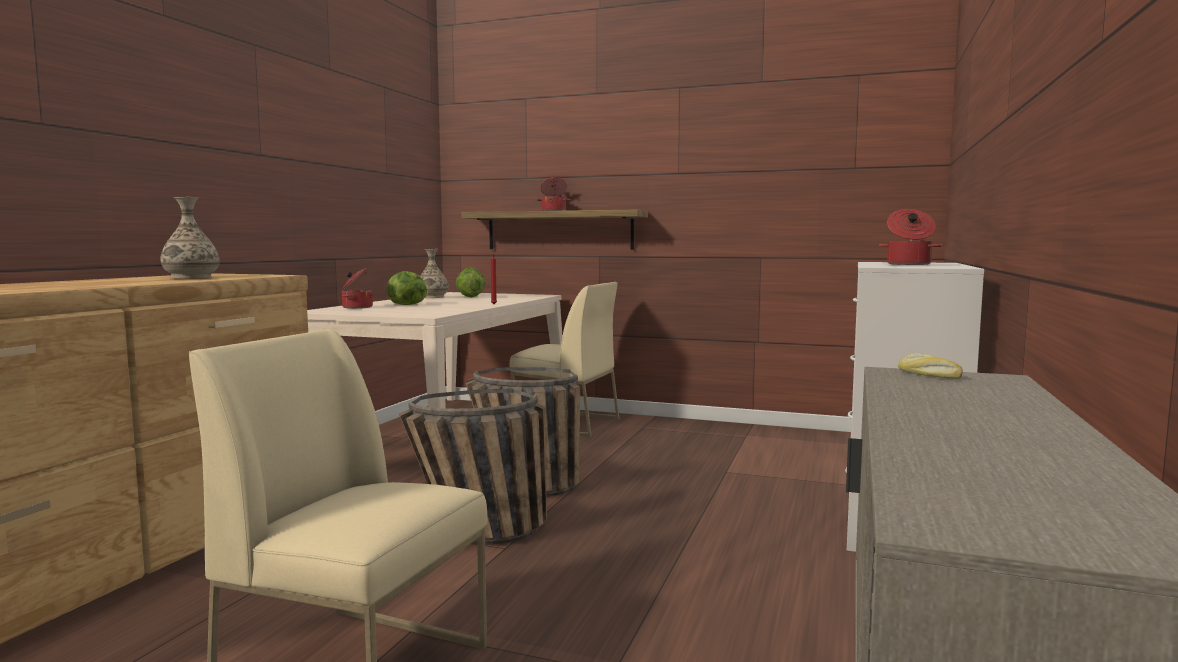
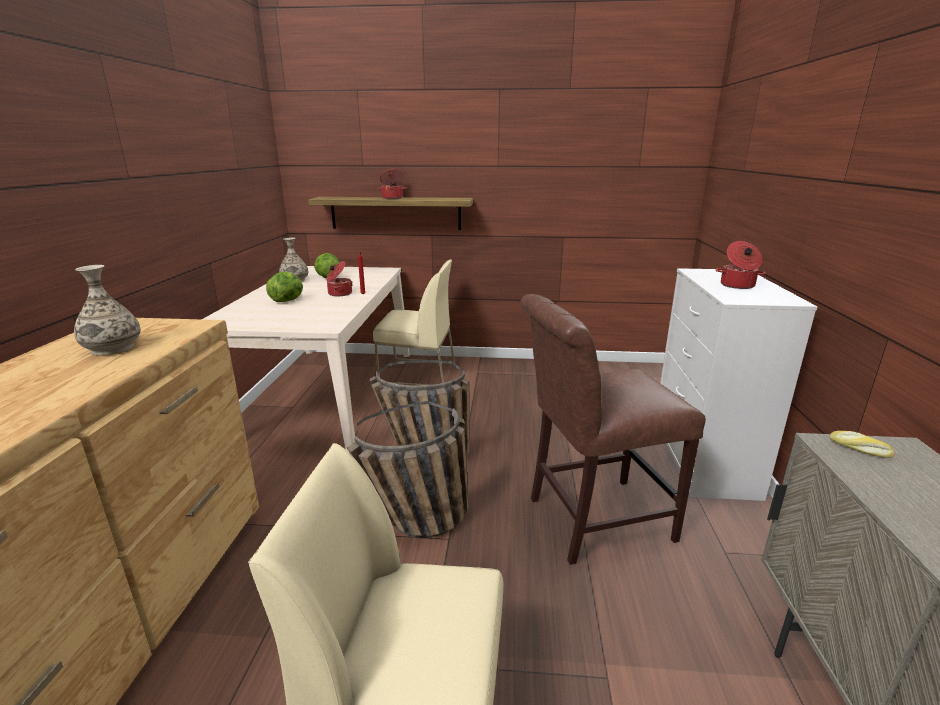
camera: 15 degrees left, 15 degrees up
(356, 307) = (243, 311): cooking pot -> cooking pot (339, 293)
(696, 554) = (591, 519): none -> brown chair

